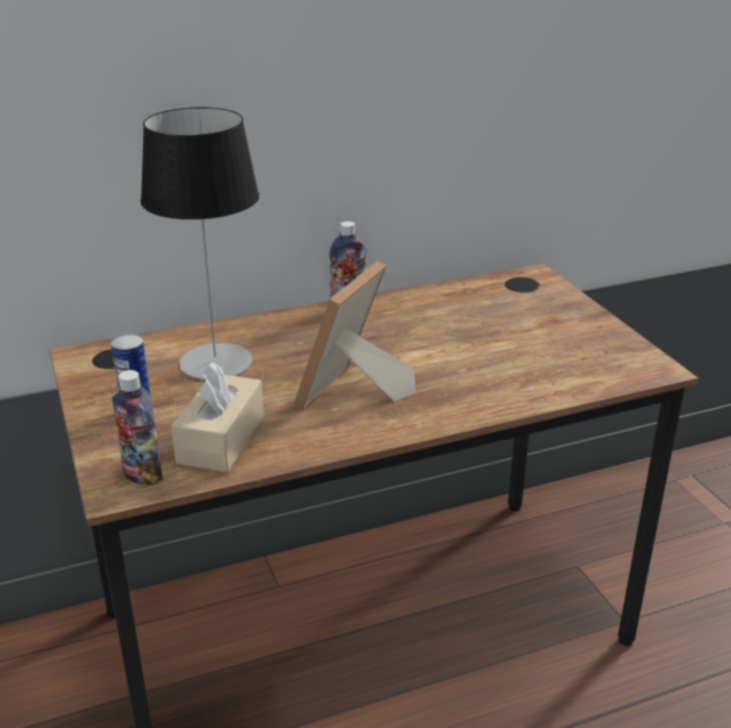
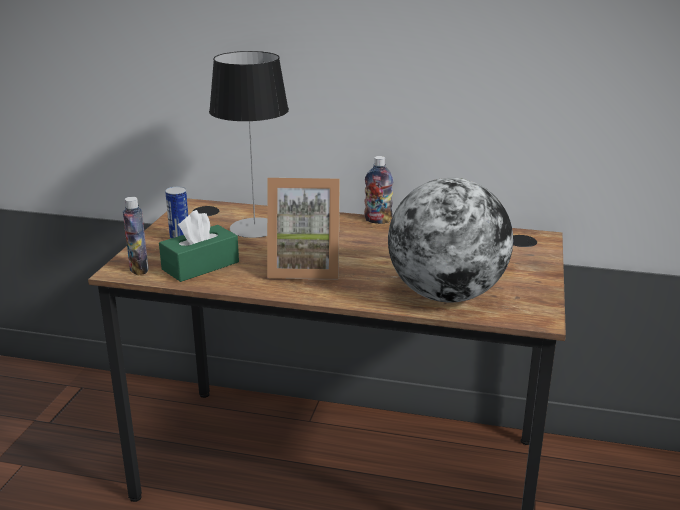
camera: 35 degrees right, 5 degrees down
(221, 439) = (200, 266): beige tissue box -> green tissue box
(352, 395) = (304, 268): picture frame -> picture frame turned 150 degrees counterclockwise
(542, 374) = (446, 295): none -> globe

